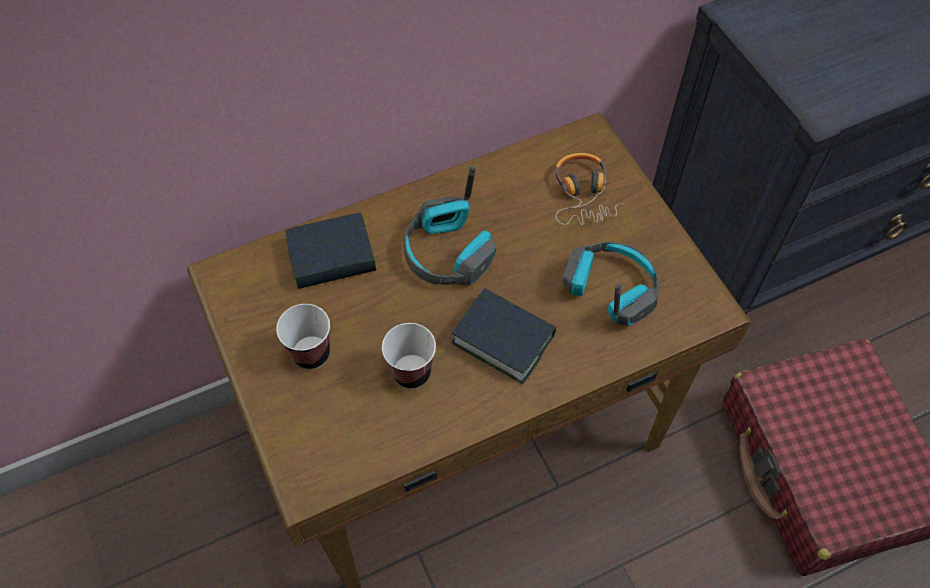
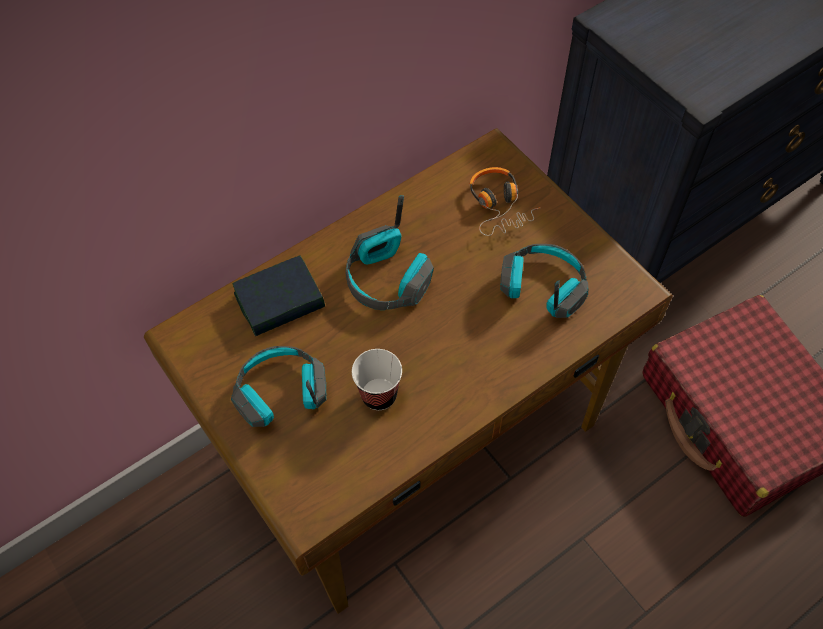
camera: 10 degrees left, 0 degrees up
(311, 354) = (281, 394): cup -> headphones
(503, 339) = (456, 349): book -> none

